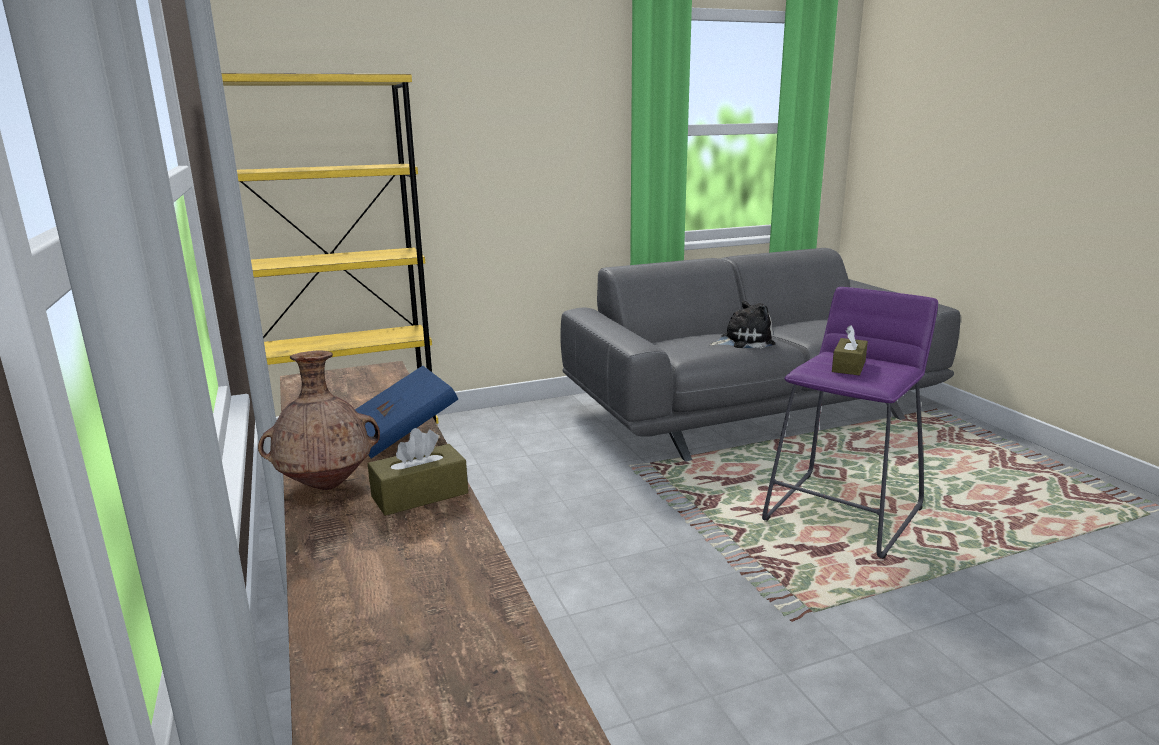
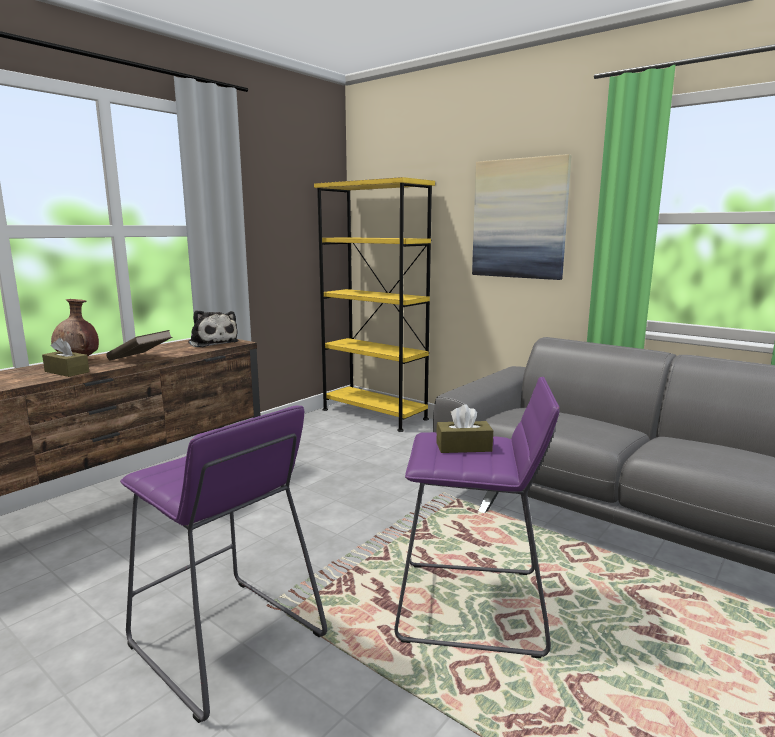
camera: 60 degrees right, 5 degrees down
(401, 435) = (140, 359): blue book -> brown book
(529, 133) = (519, 219): none -> picture
(743, 341) = (577, 428): plush toy -> plush toy (212, 343)
(847, 661) = (226, 642): none -> purple stool

